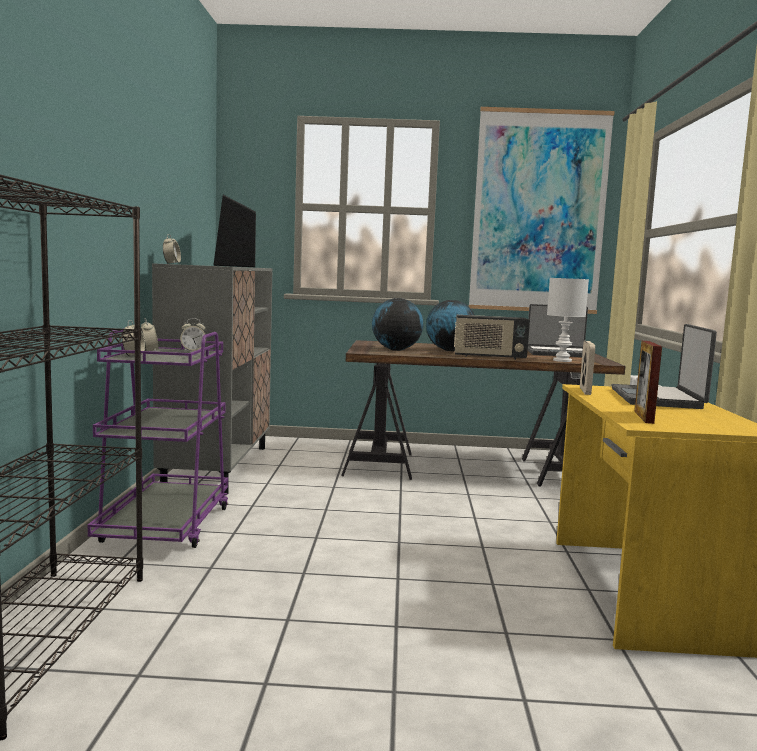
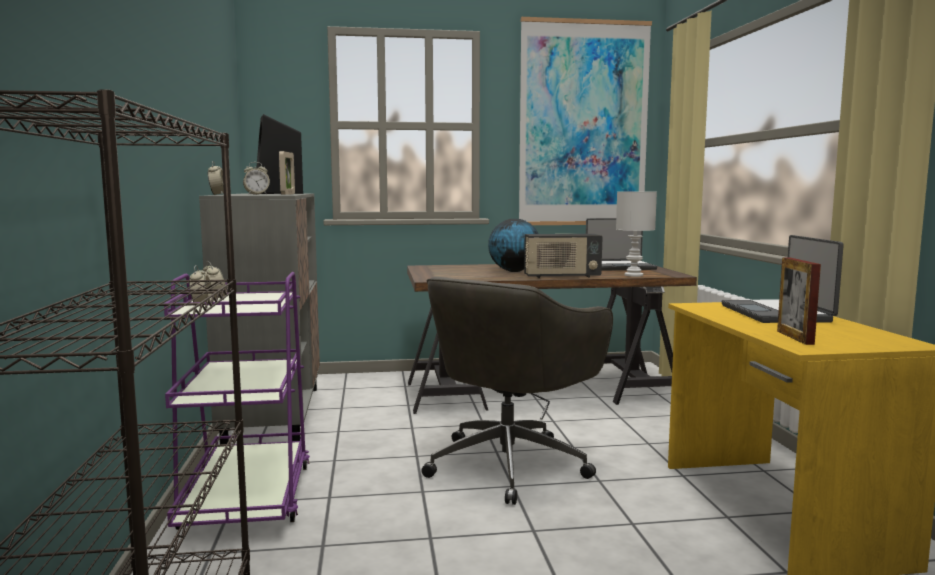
camera: 10 degrees left, 0 degrees up
(193, 351) = (264, 295): alarm clock -> alarm clock (256, 194)
(396, 350) = (461, 274): globe -> none
(407, 525) = (510, 464): none -> grey office chair
(585, 391) = (701, 310): picture frame -> picture frame (288, 194)

